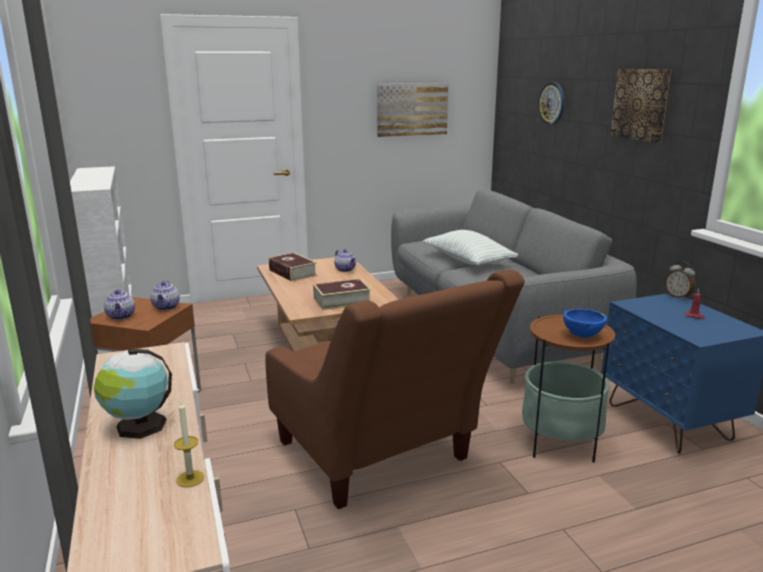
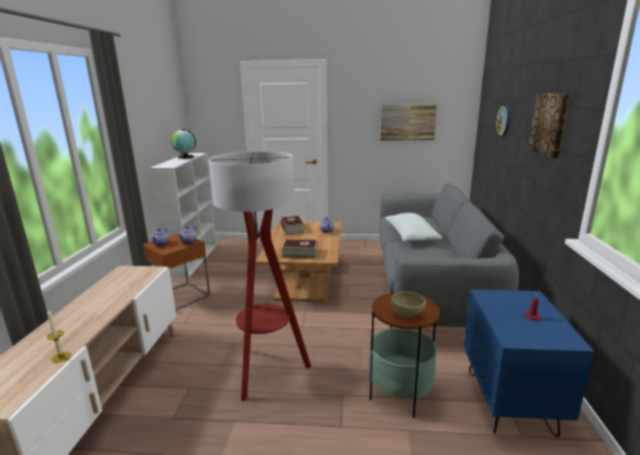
camera: 25 degrees right, 0 degrees up
(138, 426) = (81, 315): globe -> globe (184, 157)
(382, 460) = (267, 370): brown armchair -> floor lamp
(583, 336) = (407, 315): blue bowl -> beige bowl
(678, 296) = (538, 295): alarm clock -> none

